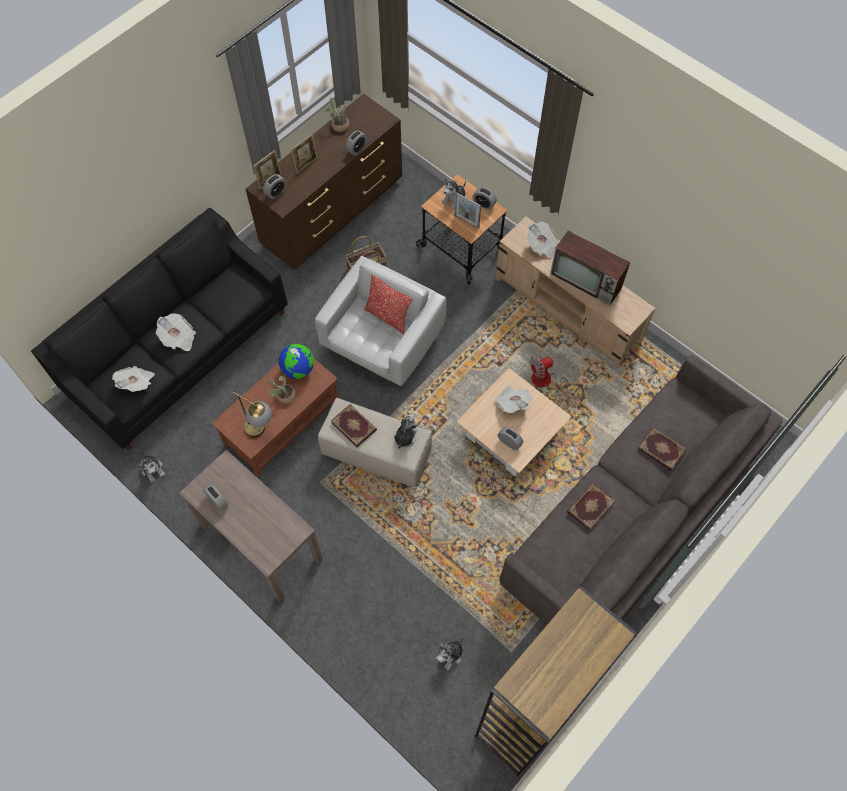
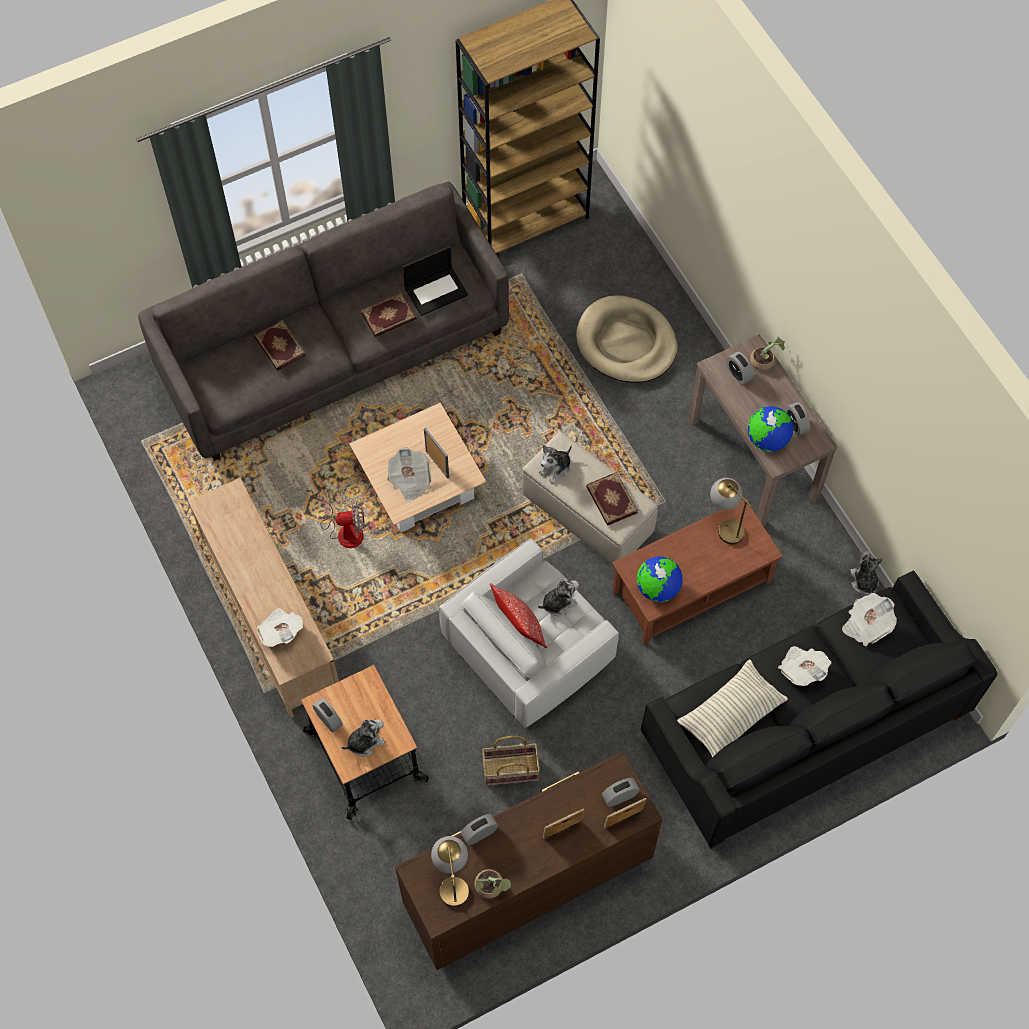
camera: 160 degrees left, 0 degrees up
(222, 294) = (730, 715): none -> pillow
(238, 480) = (767, 439): none -> globe
(283, 396) = (686, 560): potted plant -> potted plant (765, 361)
(363, 121) = (452, 881): none -> table lamp
(396, 613) = (626, 343): none -> beige dog bed
(450, 655) = (584, 289): plush toy -> plush toy (558, 603)
(466, 221) = (364, 700): picture frame -> picture frame (437, 464)
(509, 442) = (435, 437): alarm clock -> alarm clock (738, 374)
(563, 545) = (436, 290): none -> laptop
(587, 281) = (251, 563): television -> none

